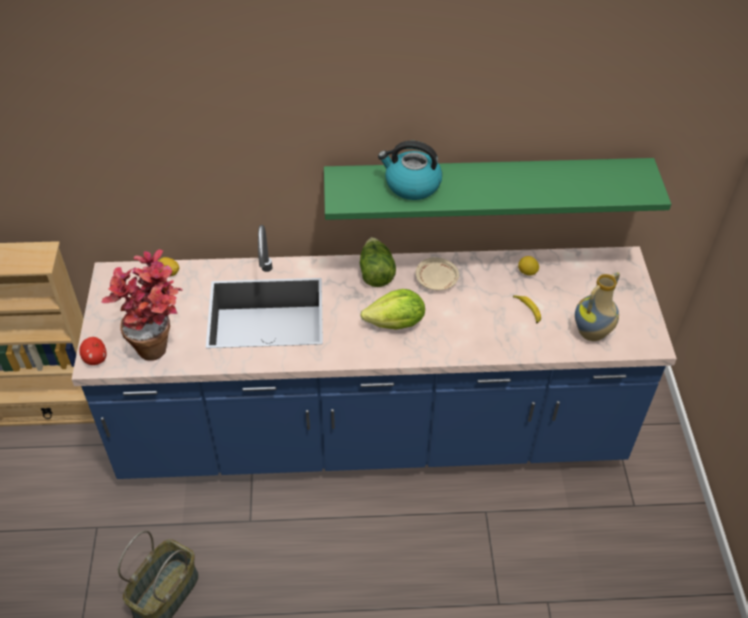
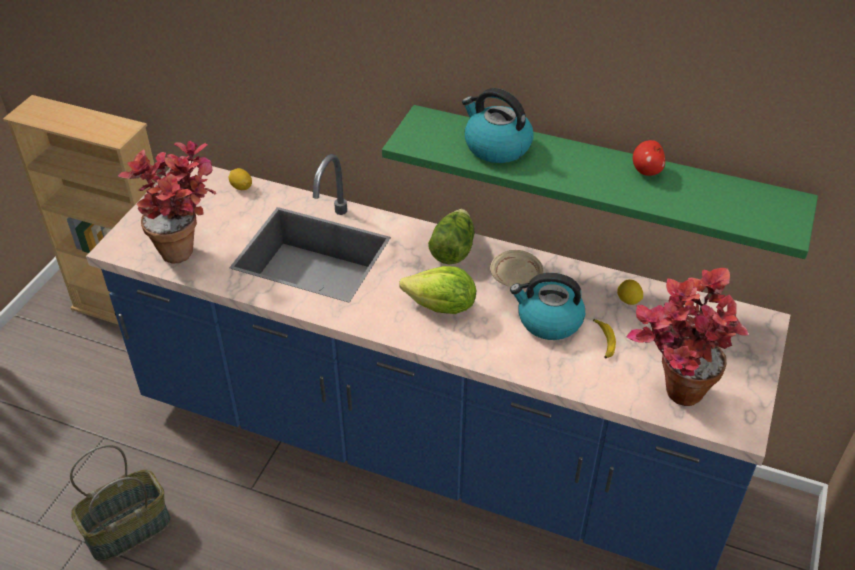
camera: 25 degrees right, 5 degrees down
(95, 359) = (119, 245): apple -> apple (646, 171)
(480, 308) = (548, 321): none -> kettle
(592, 334) = (669, 392): vase -> potted plant

